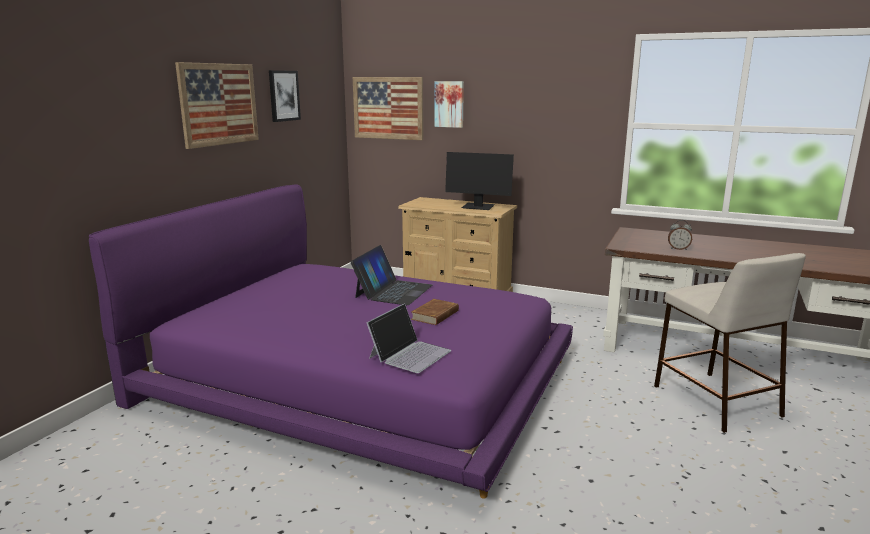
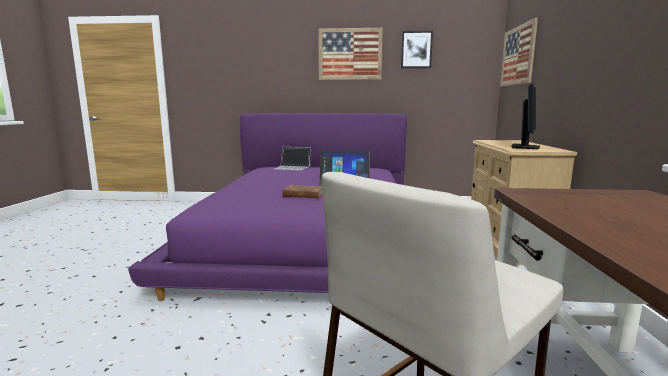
camera: 70 degrees right, 5 degrees down
(410, 354) = (226, 197): laptop -> laptop (292, 167)
(449, 104) = (549, 40): picture -> none
(478, 207) = (525, 147): monitor -> monitor turned 150 degrees counterclockwise
(678, 249) = (592, 215): alarm clock -> none

